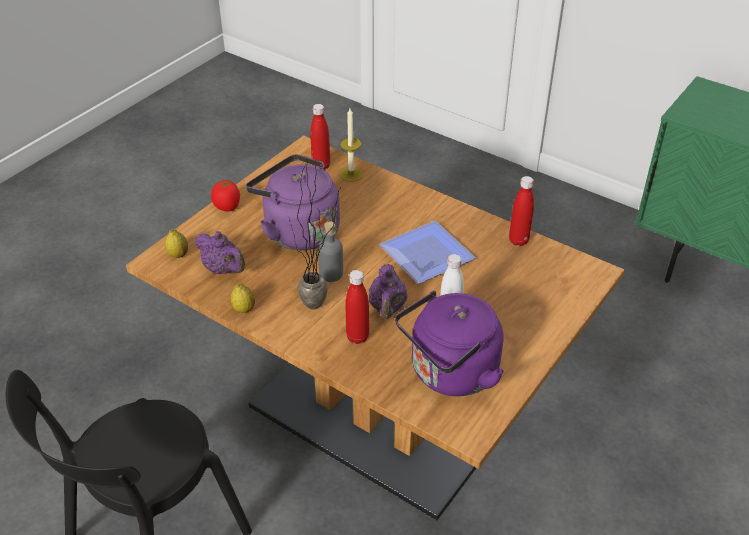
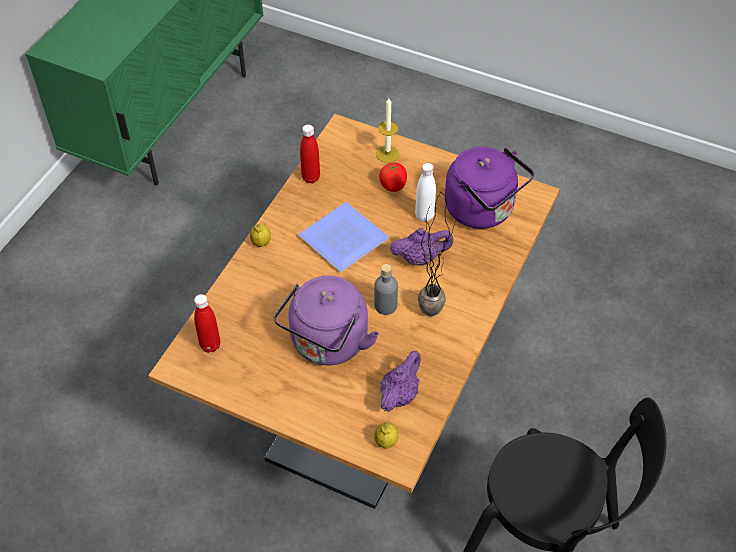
camera: 100 degrees left, 10 degrees up
(227, 207) = (298, 417): tomato -> tomato (393, 186)
(244, 309) = (449, 363): lemon -> lemon (261, 243)
(351, 174) = (224, 315): candle -> candle (387, 154)
(357, 337) = (460, 274): red bottle -> none

